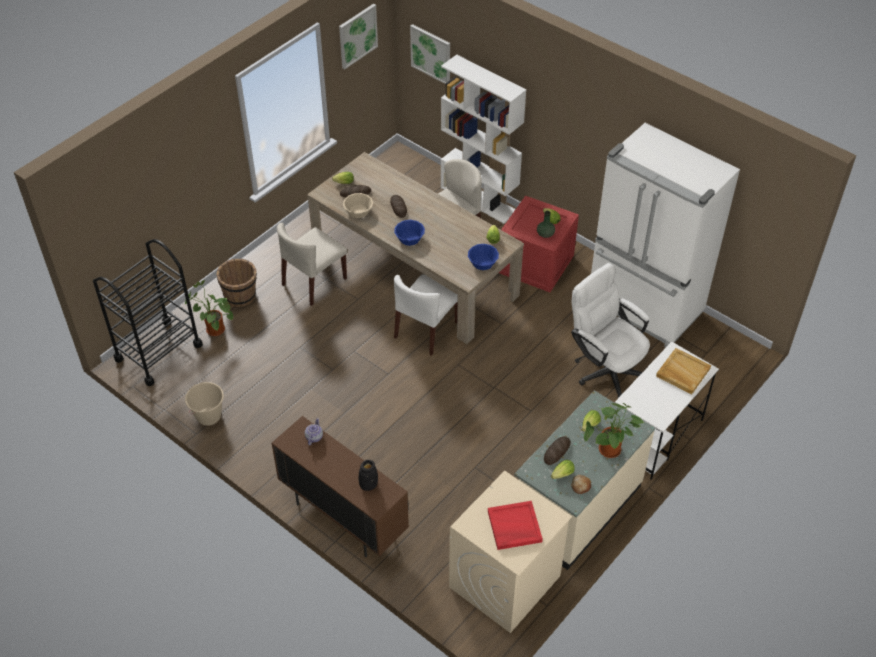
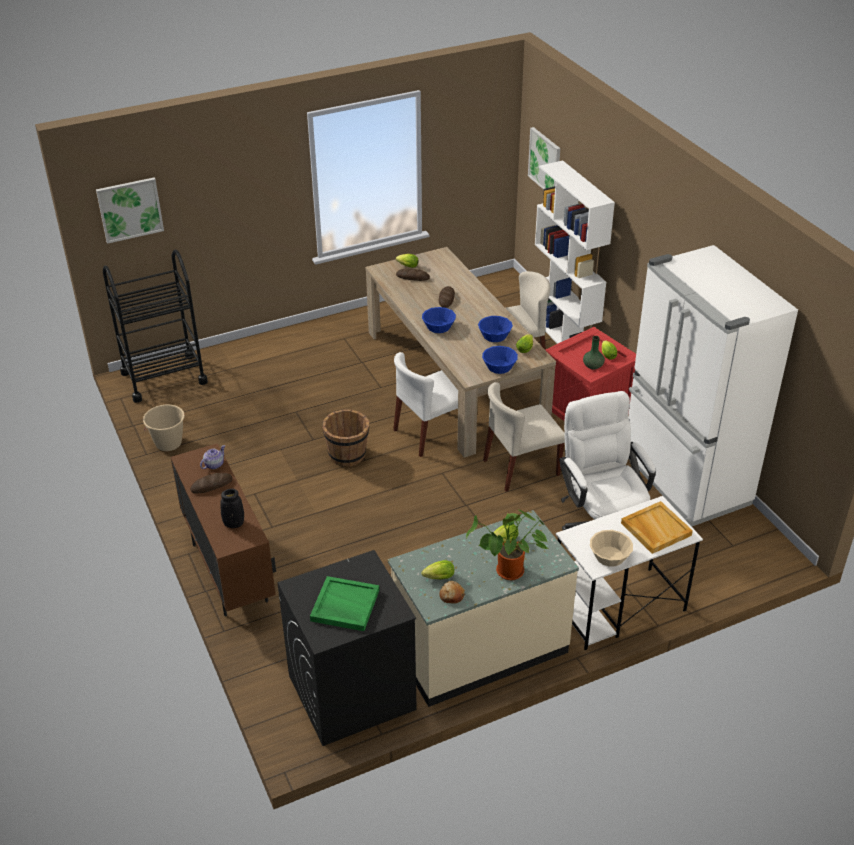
camera: 25 degrees right, 10 degrees down
(213, 330) = (226, 374): potted plant -> none
(240, 296) = (271, 354): brown bucket -> brown bucket (347, 455)
(314, 282) = (348, 361): beige chair -> beige chair (520, 468)
(357, 36) = (470, 124): picture -> picture (130, 209)
(358, 211) = (404, 292): beige bowl -> beige bowl (609, 556)
(460, 233) = (494, 335): none -> blue bowl
(504, 582) = (351, 693): beige washing machine -> black washing machine
(514, 527) = (344, 606): red tray -> green tray
(557, 452) = (449, 554): bread -> bread (211, 485)

